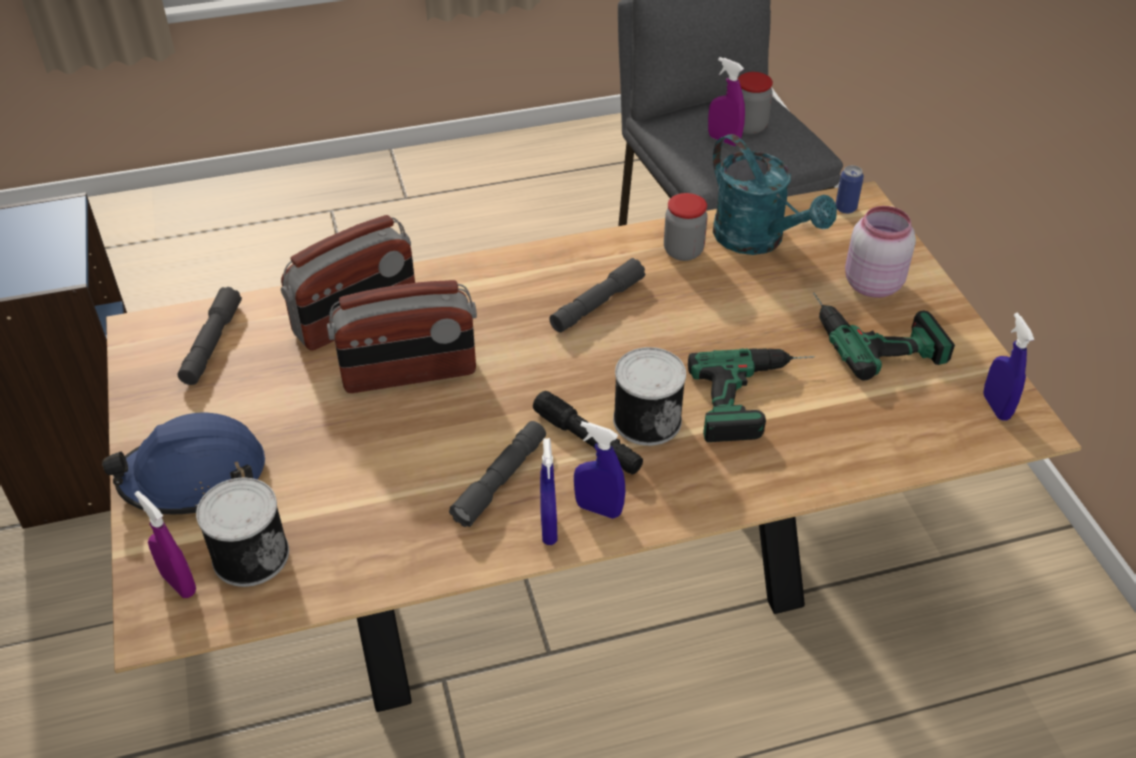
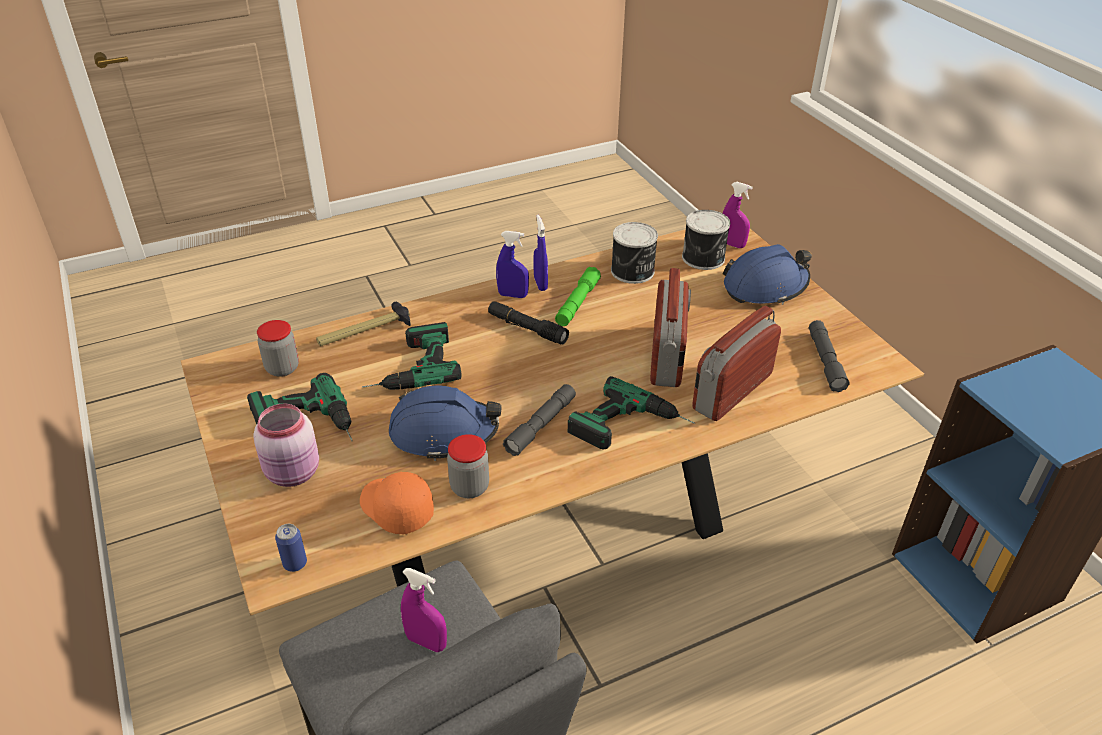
camera: 170 degrees right, 5 degrees down
(409, 373) = (667, 356): radio -> radio turned 120 degrees clockwise
(494, 290) = (632, 428): none -> power drill
(500, 480) = (577, 303): grey flashlight -> green flashlight
(646, 419) = (489, 345): can -> can (633, 271)
(710, 308) = (444, 433): none -> blue hard hat
(749, 126) = (392, 674): jar -> jar (282, 368)
(758, 240) = (395, 509): turquoise watering can -> orange cap
(827, 463) = (364, 332): none -> hammer
(996, 407) = (229, 379): blue spray bottle -> none

